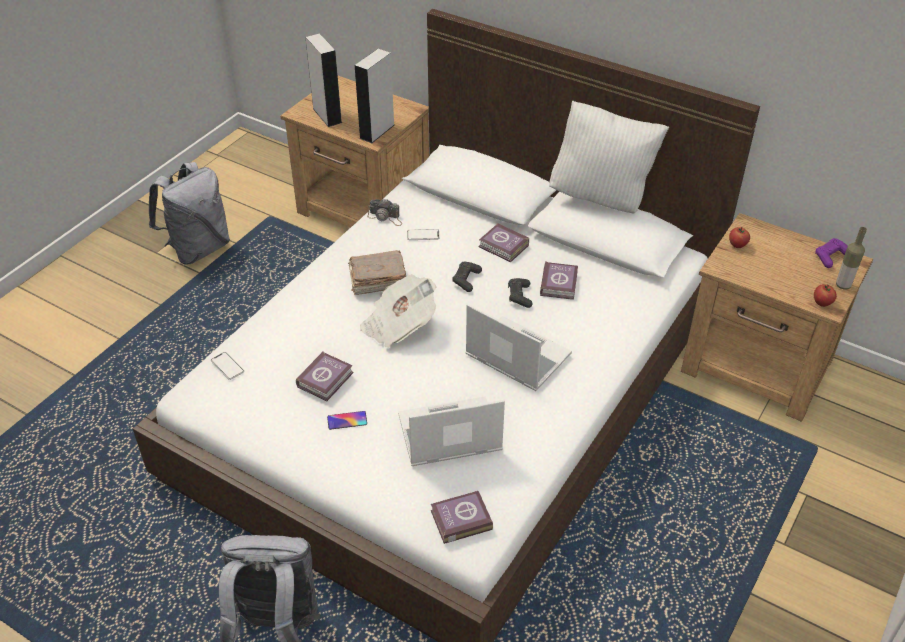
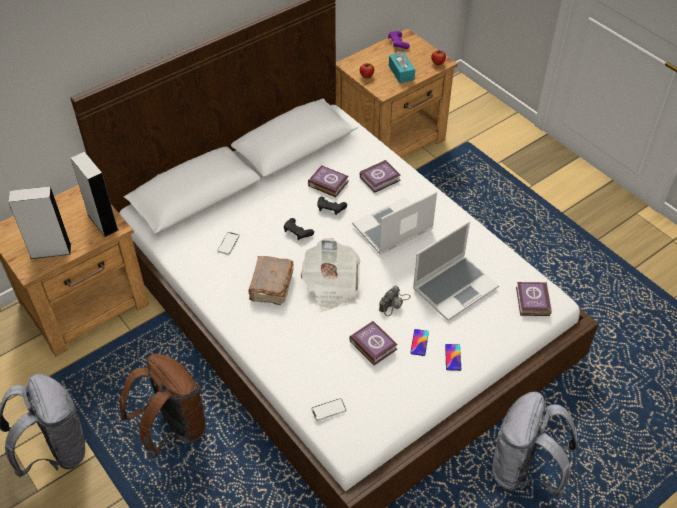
camera: 70 degrees left, 5 degrees up
(242, 312) = (173, 429): none -> brown backpack
(336, 456) = (453, 357): none -> phone
(385, 217) = (190, 261): camera -> camera (394, 303)
(448, 435) = (455, 287): laptop -> laptop turned 135 degrees counterclockwise
(504, 247) = (270, 200): book -> book (381, 179)
(601, 197) = (271, 122): white pillow -> none
(771, 273) = (401, 73): none -> turquoise tissue box
(843, 285) = (426, 49): bottle -> none

